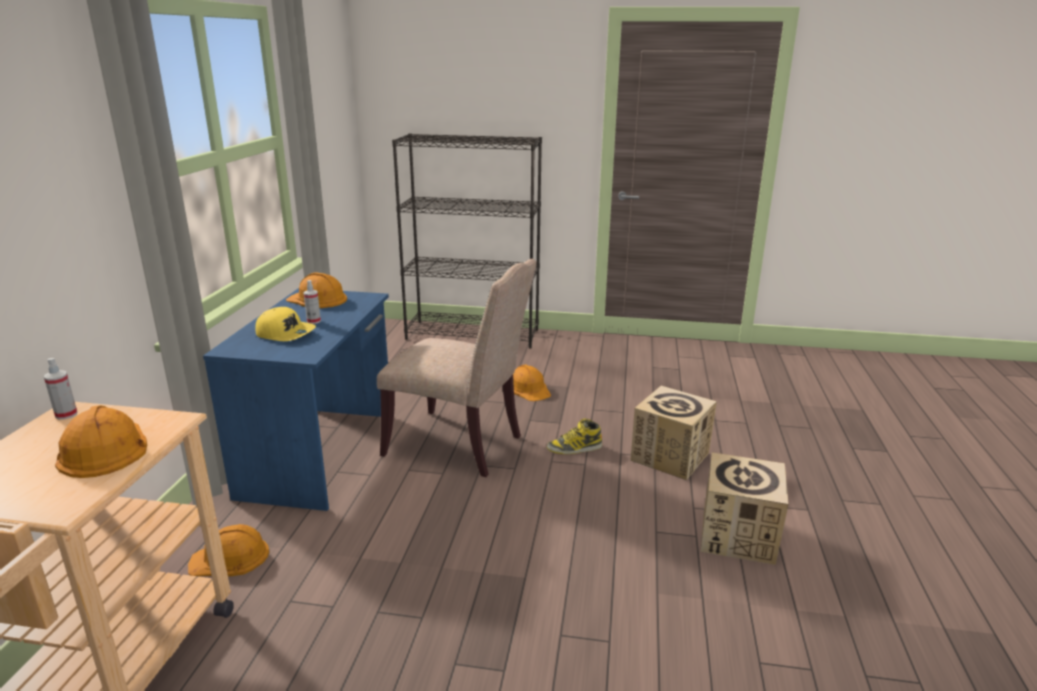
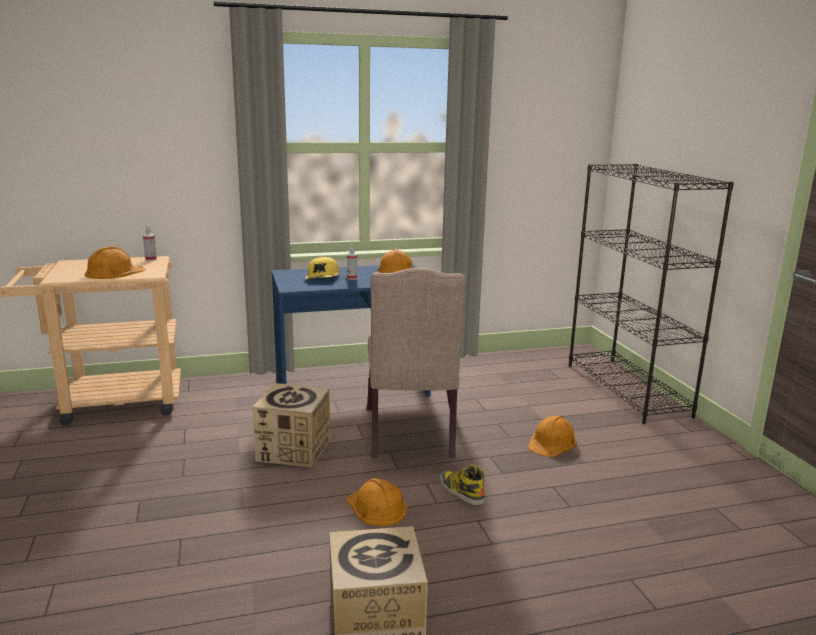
camera: 65 degrees right, 5 degrees down
(230, 558) = (218, 399): orange hard hat -> orange hard hat (376, 507)
(670, 456) = (502, 555): cardboard box -> cardboard box (294, 450)

